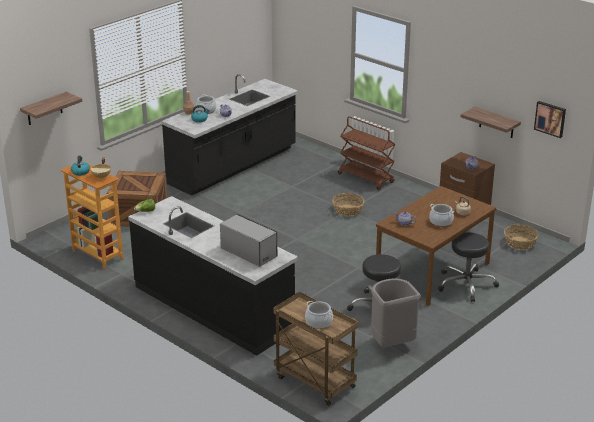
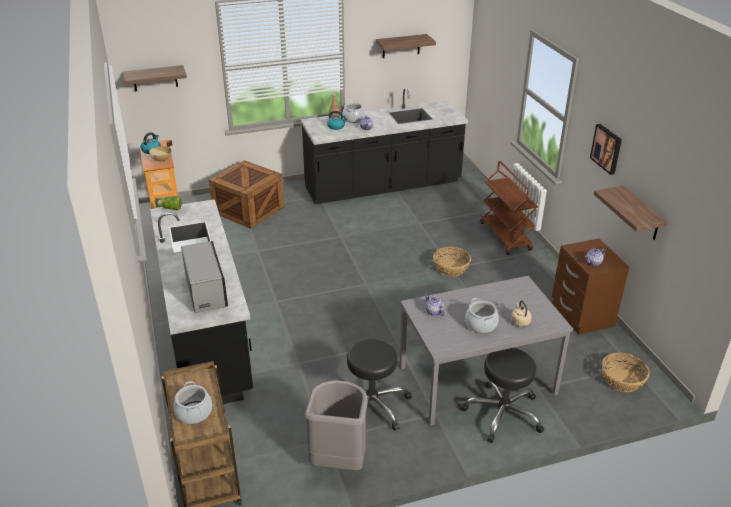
camera: 30 degrees right, 5 degrees up
(224, 38) = (401, 46): none -> shelf
(433, 272) = (476, 380): brown dining table -> grey dining table
(550, 118) = (701, 229): picture -> picture (607, 148)

